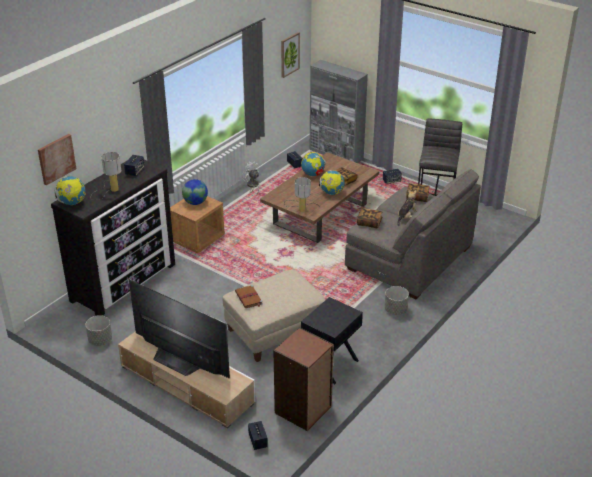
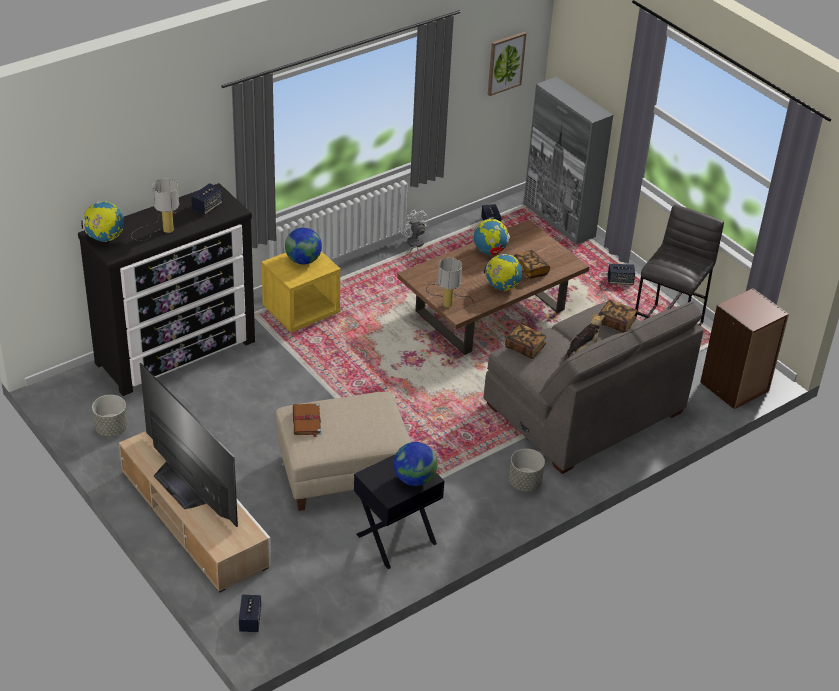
camera: 15 degrees right, 5 degrees up
(56, 159) = (93, 175): picture -> none
(198, 239) = (301, 311): brown nightstand -> yellow nightstand
(303, 410) = (329, 594): brown bookcase -> brown bookcase (735, 387)
(342, 315) = (414, 479): none -> globe

